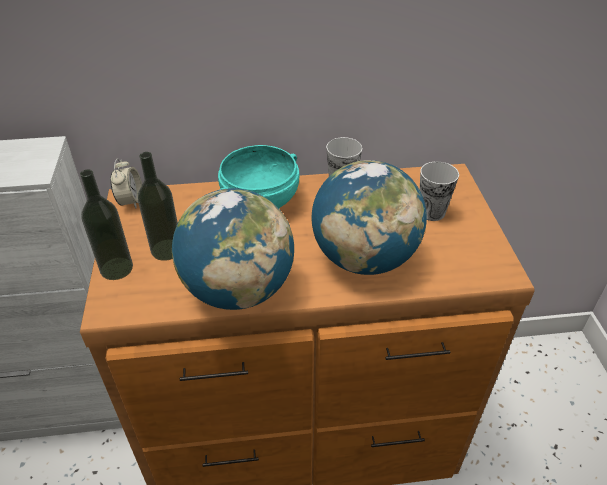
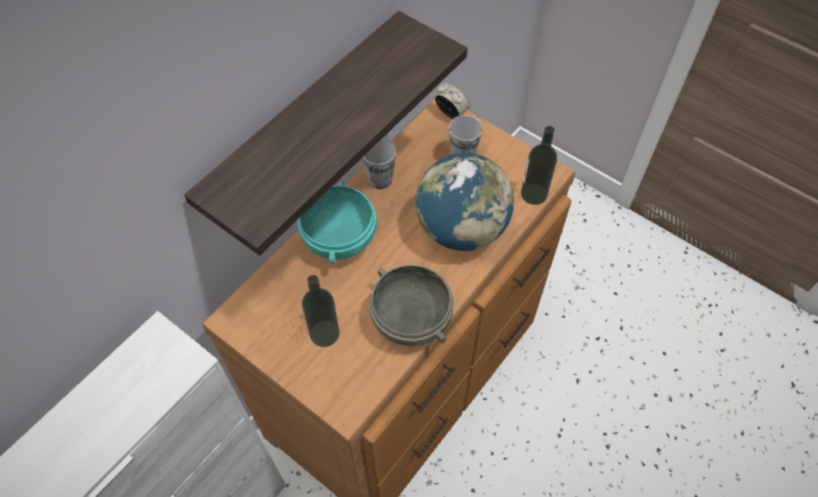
camera: 45 degrees left, 15 degrees up
(116, 268) = (309, 378): bottle -> bottle (534, 194)
(131, 201) = (238, 318): alarm clock -> alarm clock (451, 113)
(238, 289) = (412, 319): globe -> grey bowl
(279, 67) = (305, 123): none -> shelf

